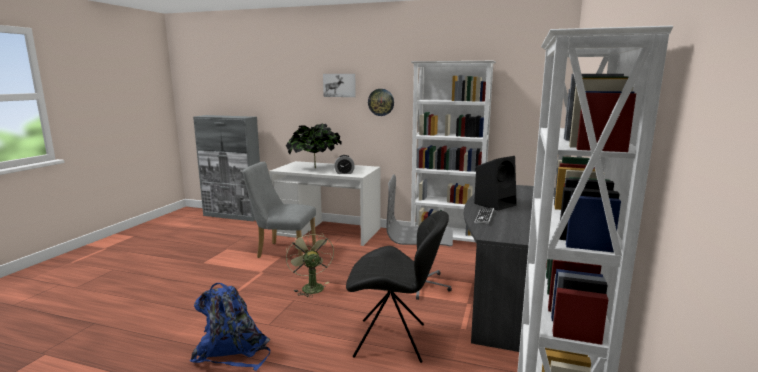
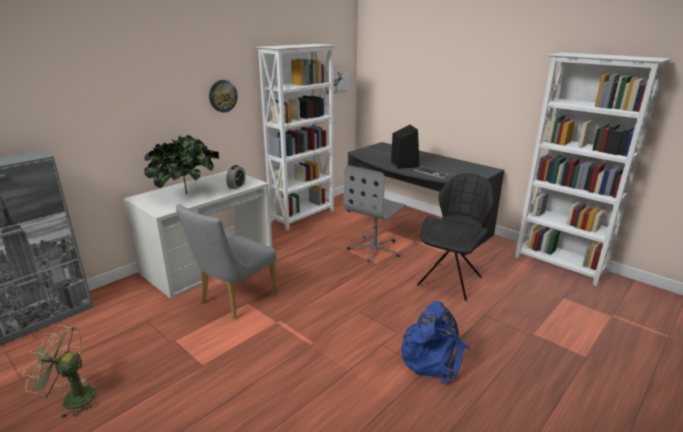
camera: 65 degrees left, 10 degrees up
(310, 287) = (339, 298): green fan -> green fan (71, 398)
(339, 85) = (171, 81): picture -> picture (336, 81)

